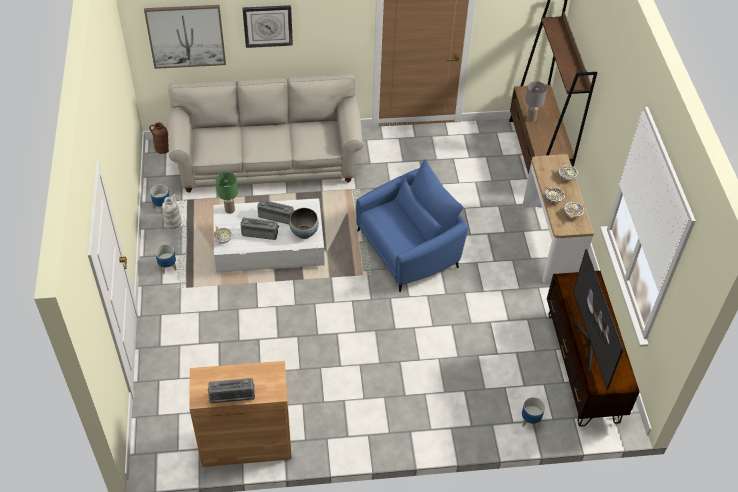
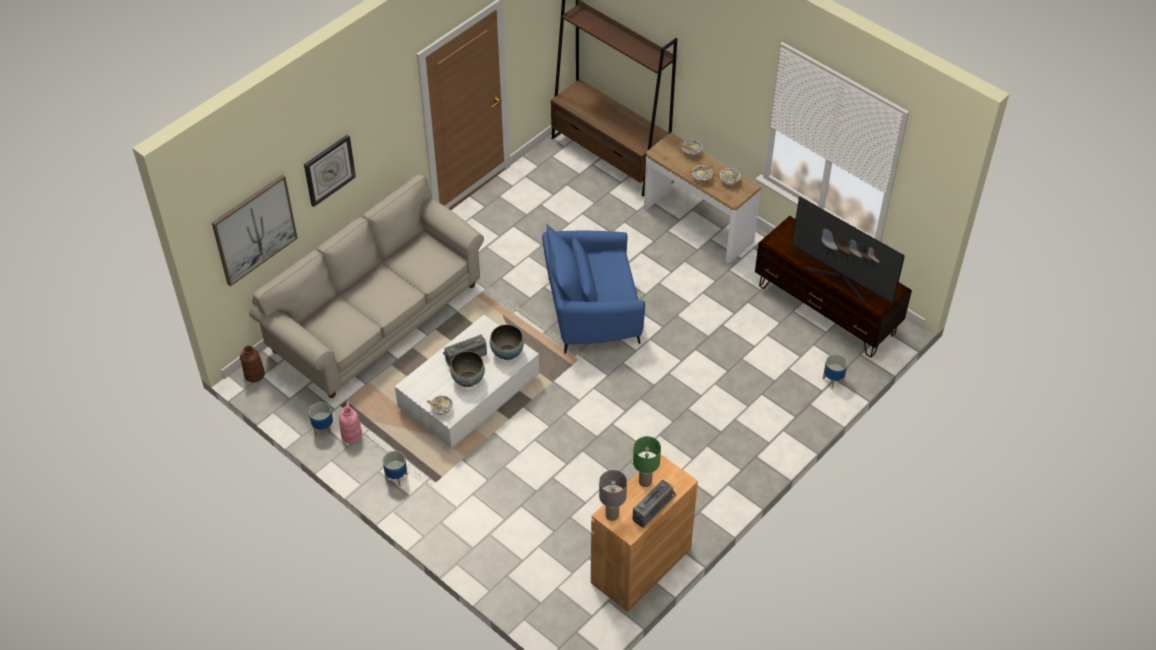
camera: 40 degrees left, 0 degrees up
(173, 222) = (351, 435): white vase -> pink vase
(229, 210) = (415, 380): green table lamp -> green table lamp (644, 482)
(260, 232) = (468, 380): radio -> bowl
(409, 249) = (591, 310): blue armchair -> blue armchair turned 120 degrees counterclockwise
(531, 119) = (597, 121): grey table lamp -> grey table lamp (612, 515)

